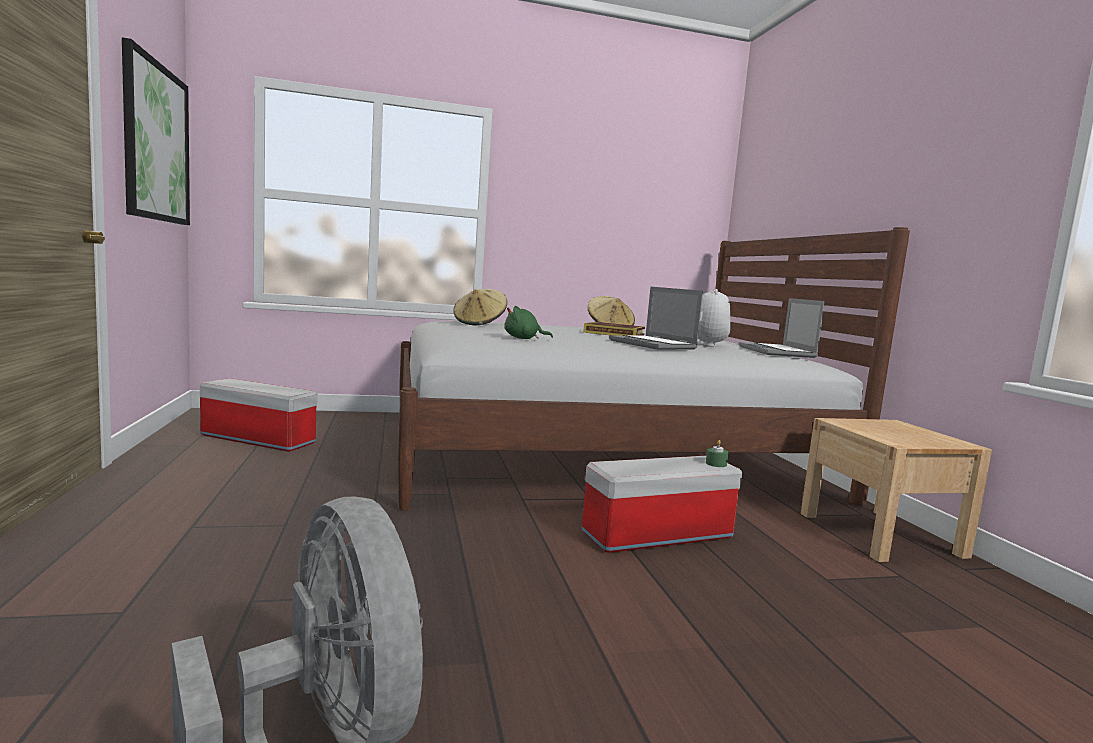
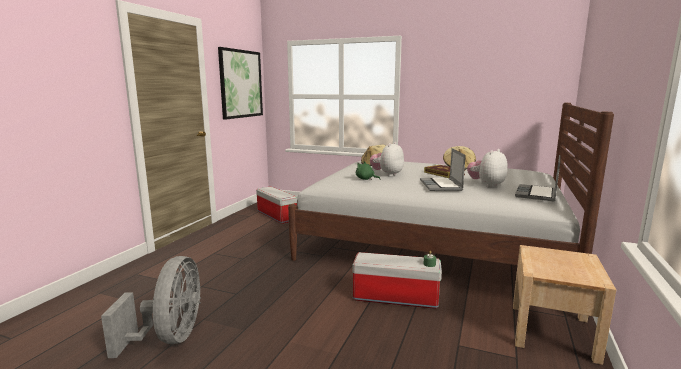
camera: 35 degrees right, 5 degrees up
(540, 334) = (387, 174): none -> plush toy

